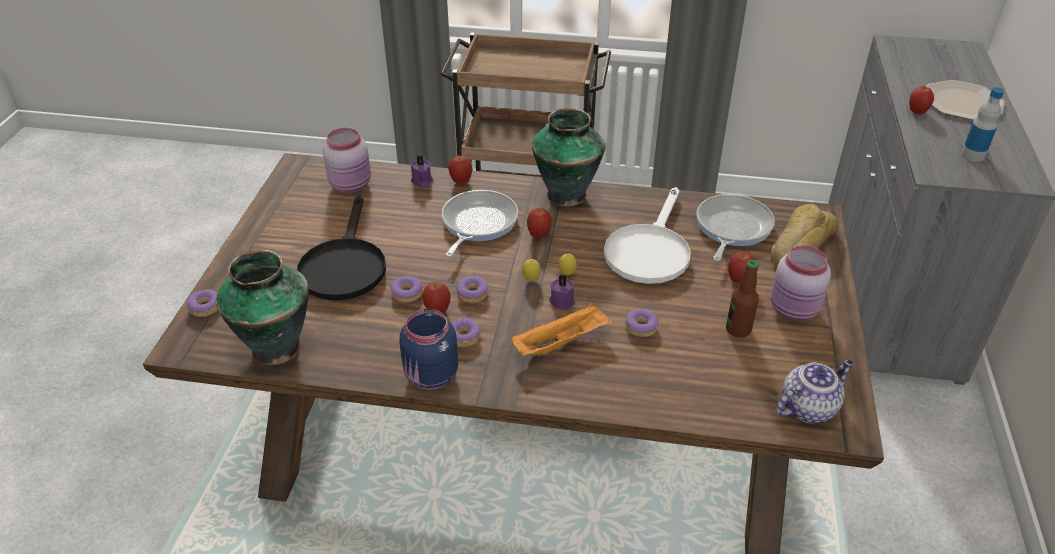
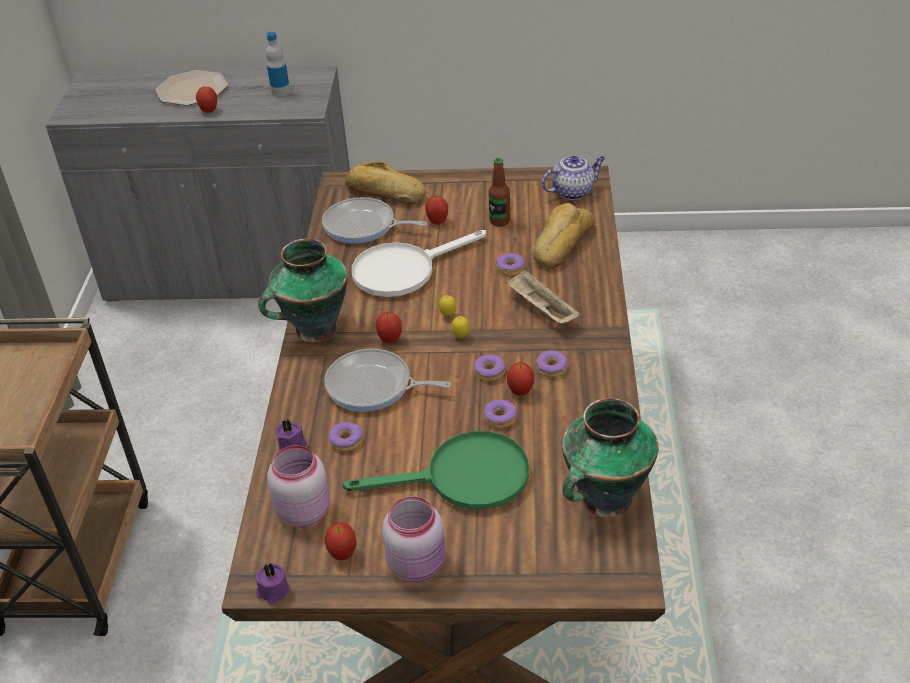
camera: 95 degrees left, 0 degrees up
(205, 308) = (563, 582): donut -> donut (346, 441)
(344, 265) = (463, 478): black frying pan -> green frying pan
(430, 377) = (608, 380): blue jar -> none
(461, 182) = (294, 412): apple -> apple (343, 554)
(562, 301) = (486, 315): purple candle -> purple candle (272, 591)
(562, 342) = (540, 309): orange tray -> beige tray
(649, 250) = (403, 270): white frying pan -> white frying pan turned 135 degrees clockwise
(688, 376) = (560, 243): none -> bread
(794, 310) = (469, 196): pink jar -> pink jar (418, 564)
(808, 407) = (573, 191): teapot -> teapot turned 105 degrees clockwise

